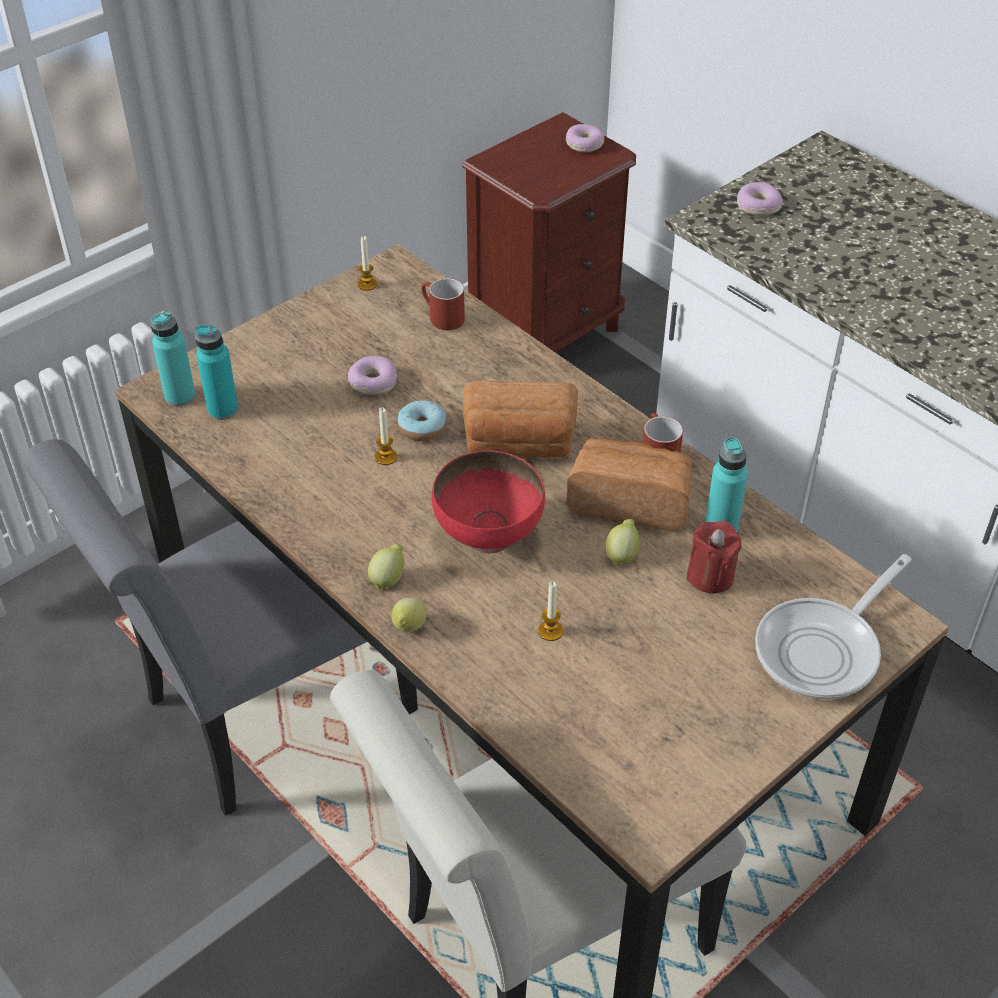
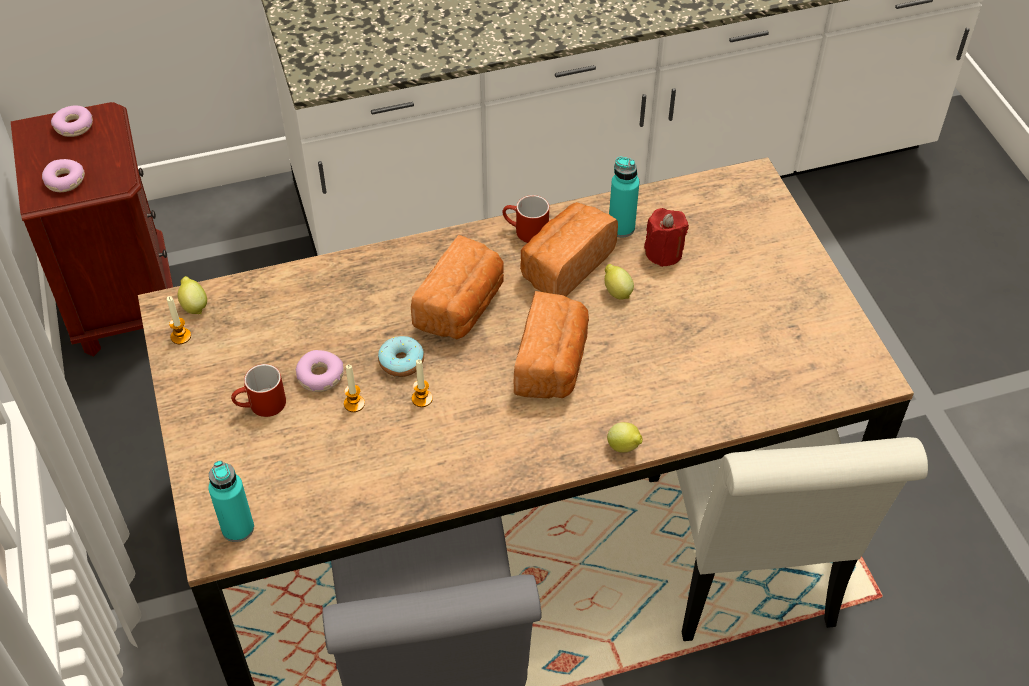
camera: 65 degrees left, 5 degrees up
(223, 409) = (280, 499): turquoise bottle -> none
(388, 578) = (564, 443): lemon -> lemon (194, 306)
(441, 317) = (267, 301): red mug -> red mug (261, 406)
(487, 536) = (552, 364): red bowl -> bread
(550, 631) = (670, 362): candle -> candle (354, 404)
(757, 206) = (322, 46): donut -> donut (65, 181)
(823, 649) = (759, 224): frying pan -> none

